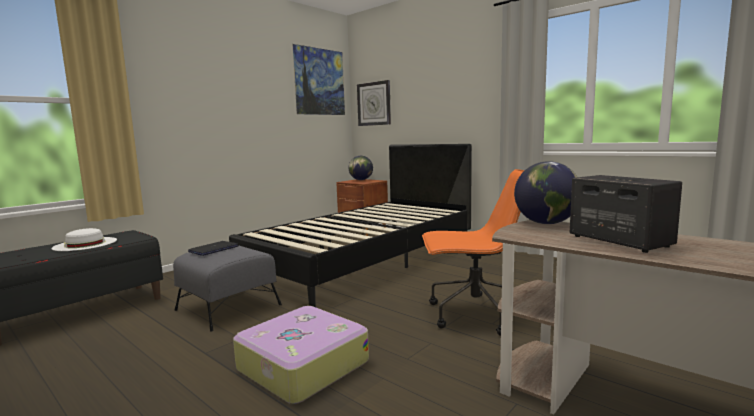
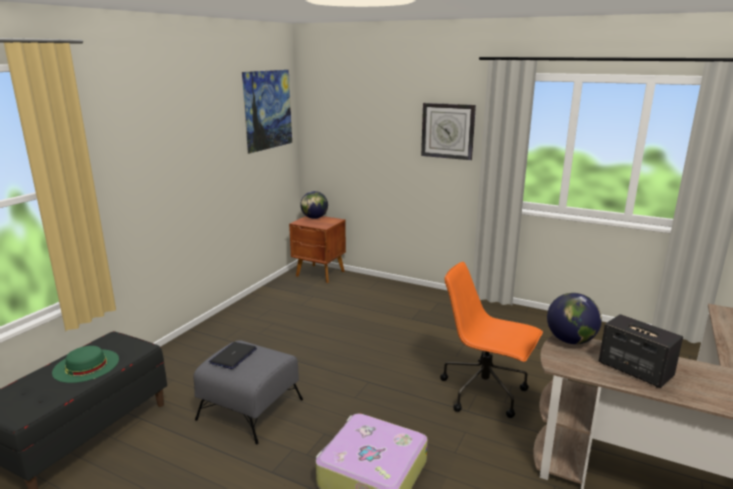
camera: 15 degrees left, 10 degrees up
(85, 244) = (86, 365): white hat -> green hat
(365, 260) = (348, 323): black bed -> none
(374, 104) = (329, 133): wall clock -> wall clock (448, 131)
(473, 314) = (485, 392): orange office chair -> orange office chair turned 135 degrees counterclockwise

